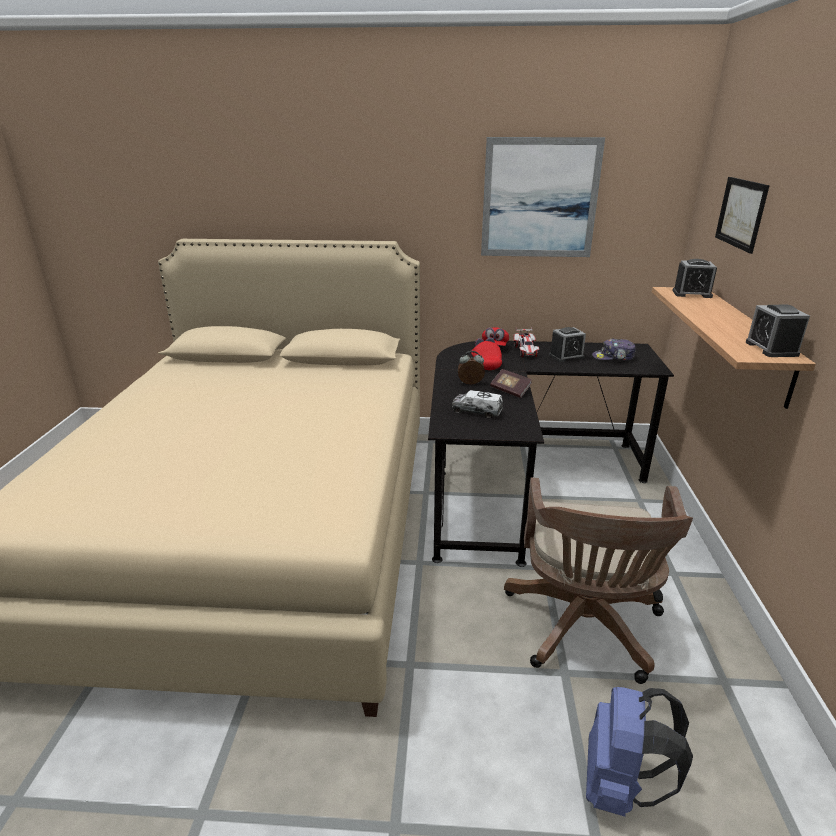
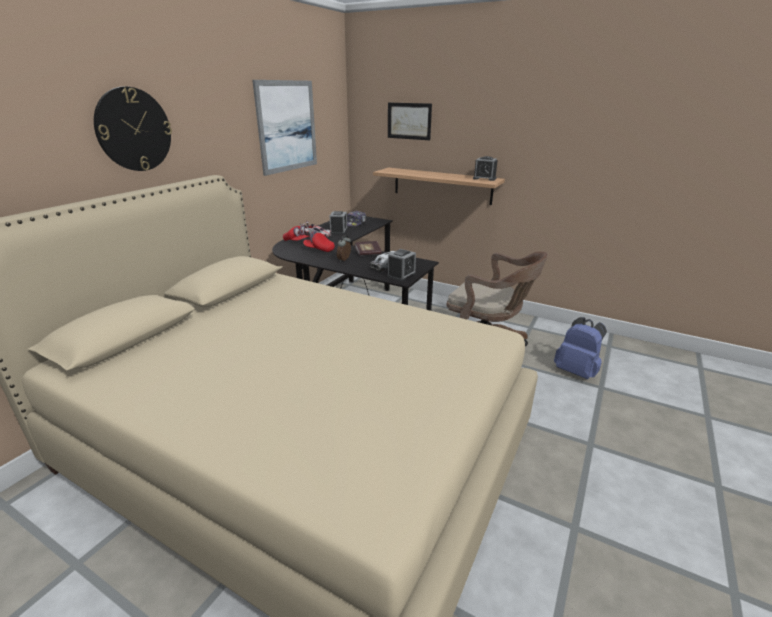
camera: 65 degrees left, 0 degrees up
(321, 185) = (134, 130): none -> wall clock
(692, 294) = (395, 170): alarm clock -> alarm clock (401, 275)

